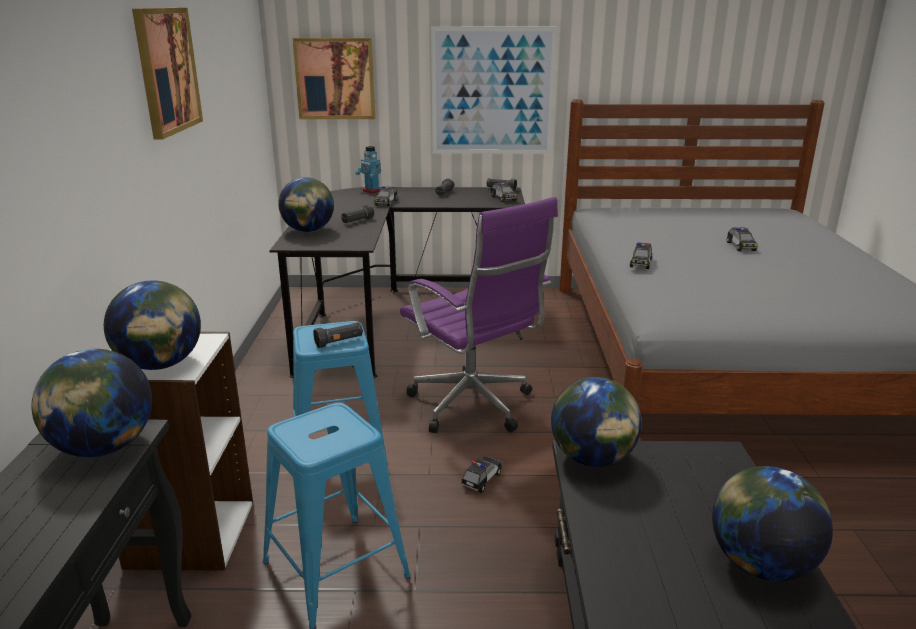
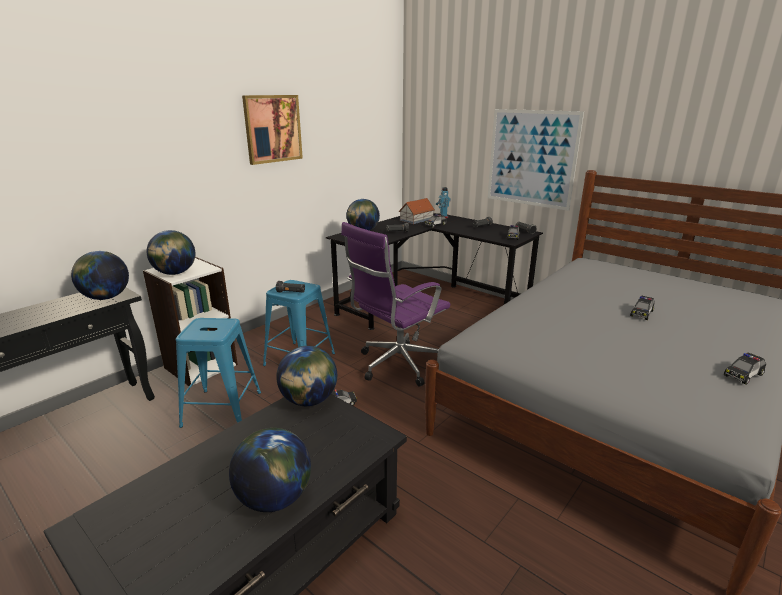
camera: 40 degrees right, 0 degrees up
(335, 79) = (436, 141): picture -> none
(344, 201) = (416, 219): none -> toy house
(474, 407) = (396, 365): purple office chair -> purple office chair turned 45 degrees clockwise
(640, 263) = (528, 301): toy car -> toy car (743, 375)

